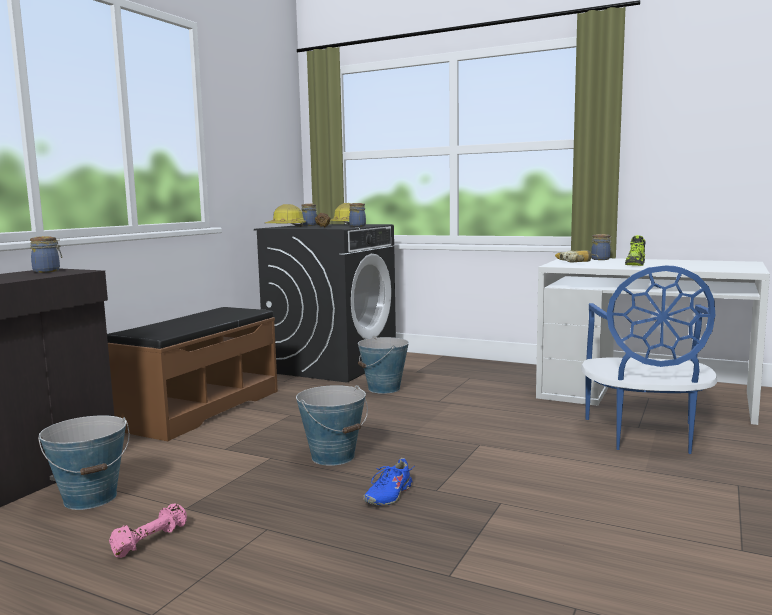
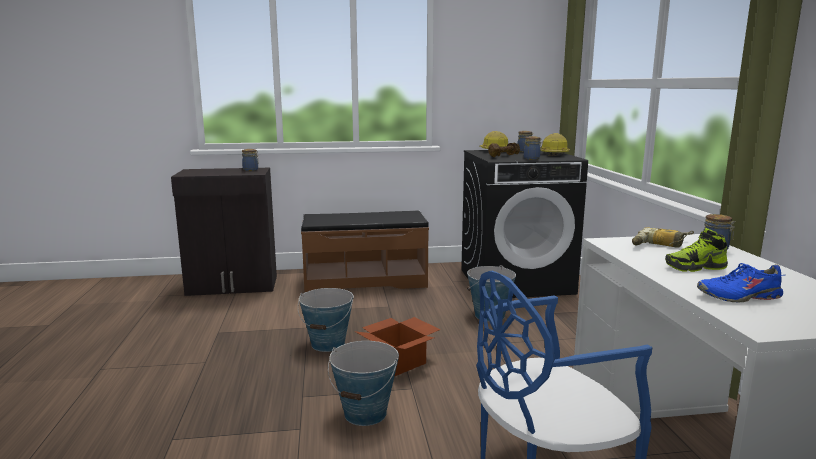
camera: 55 degrees right, 5 degrees up
(91, 498) = (215, 307): bucket -> bucket (365, 413)
(149, 541) = (174, 339): pink dumbbell -> none
(388, 495) = (279, 382): blue shoe -> blue shoe (738, 296)
(422, 437) = (399, 362): none -> cardboard box

